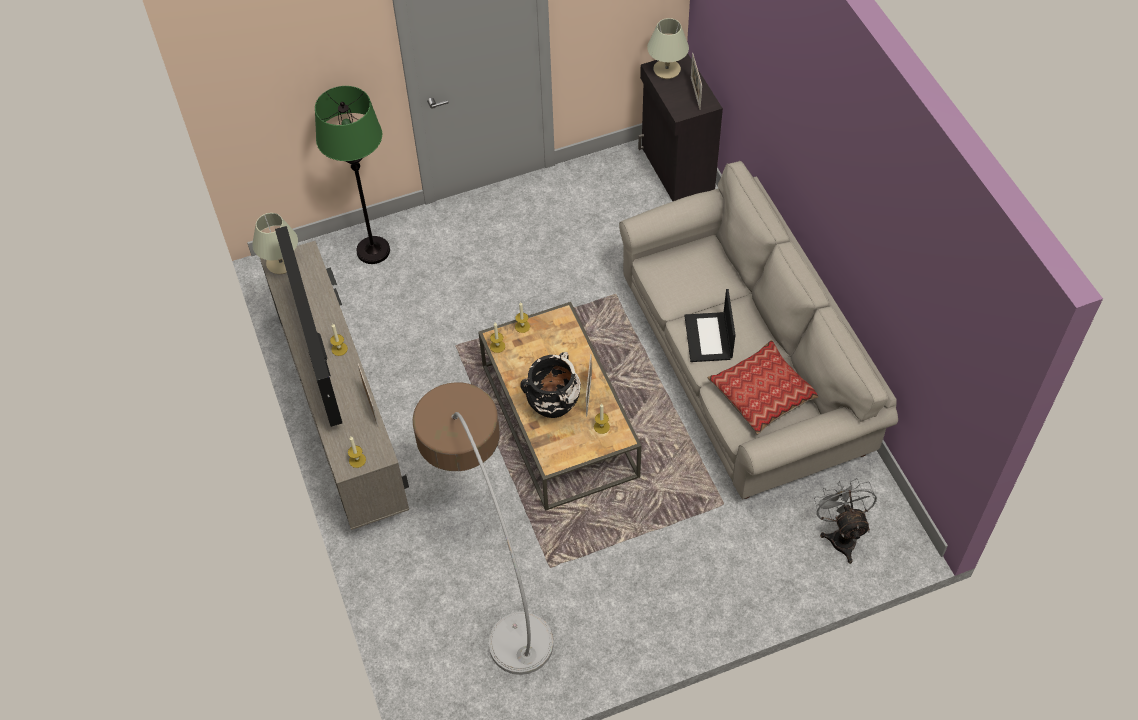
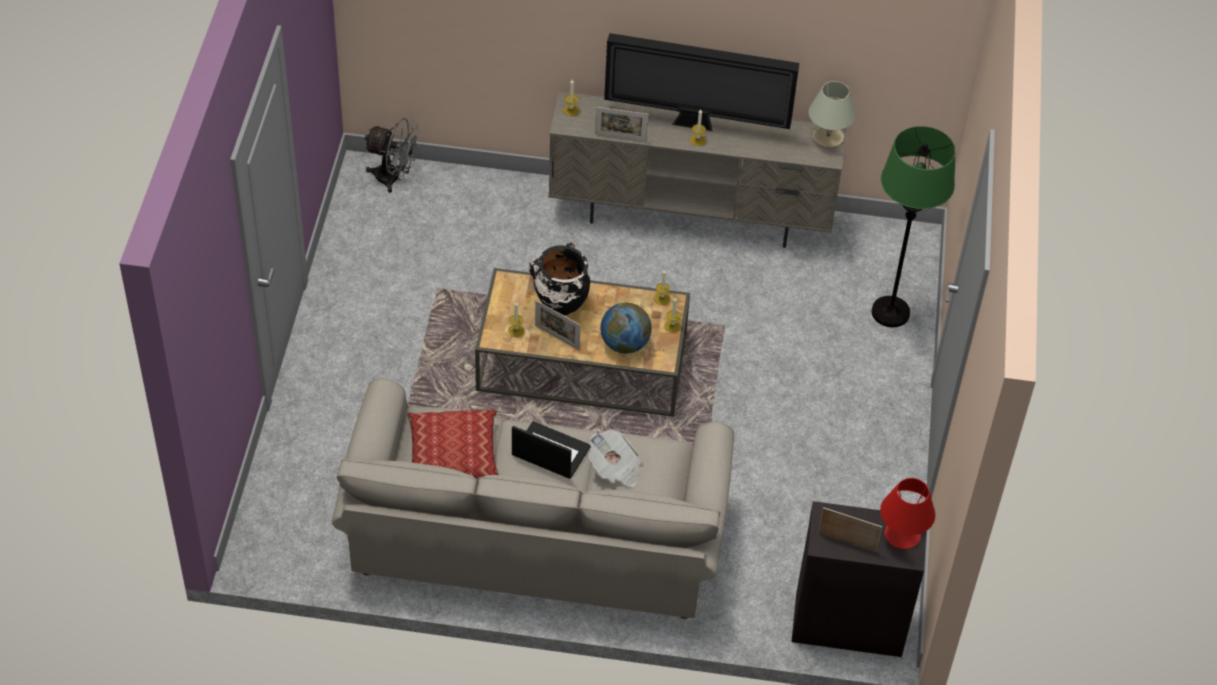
camera: 115 degrees right, 5 degrees down
(491, 569) = (466, 251): floor lamp -> none
(563, 348) = (624, 344): none -> globe
(667, 70) = (901, 535): beige table lamp -> red table lamp
(695, 289) = (615, 468): none -> newspaper
(841, 535) = (300, 506): grey fan -> grey fan (394, 178)

